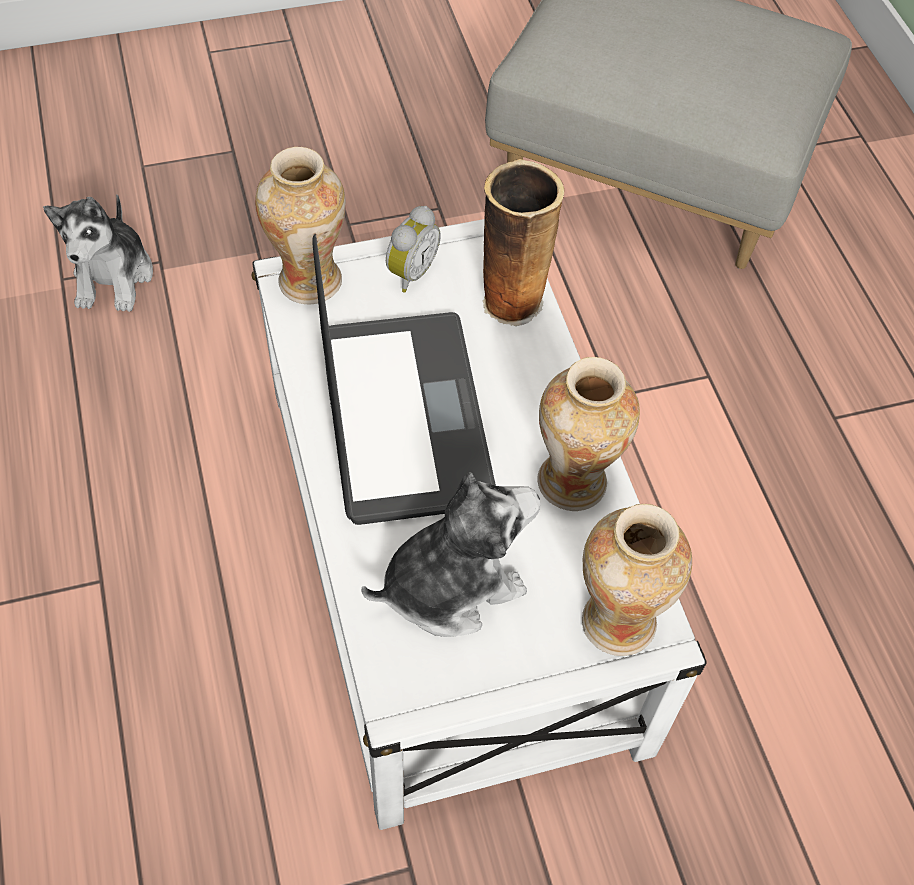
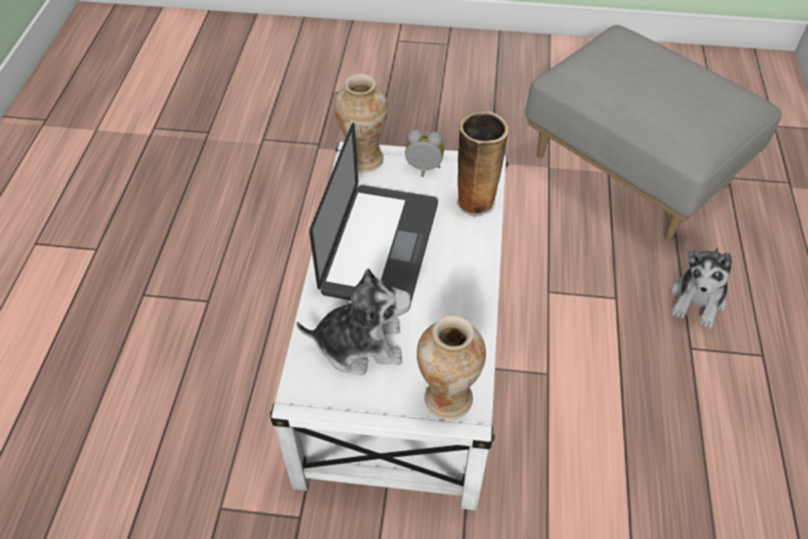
camera: 25 degrees right, 5 degrees down
(114, 276) = (290, 145): plush toy -> plush toy (697, 300)
(409, 272) = (423, 170): alarm clock -> alarm clock turned 135 degrees counterclockwise
(573, 482) = (461, 312): vase -> none

